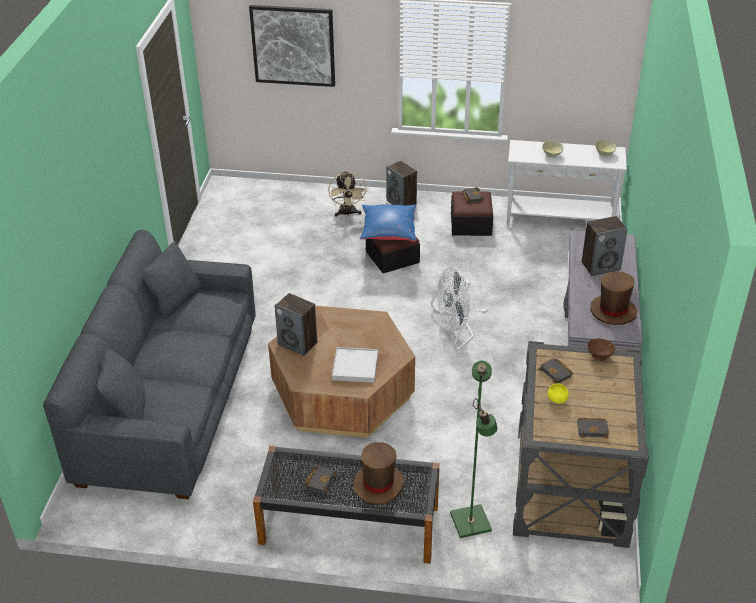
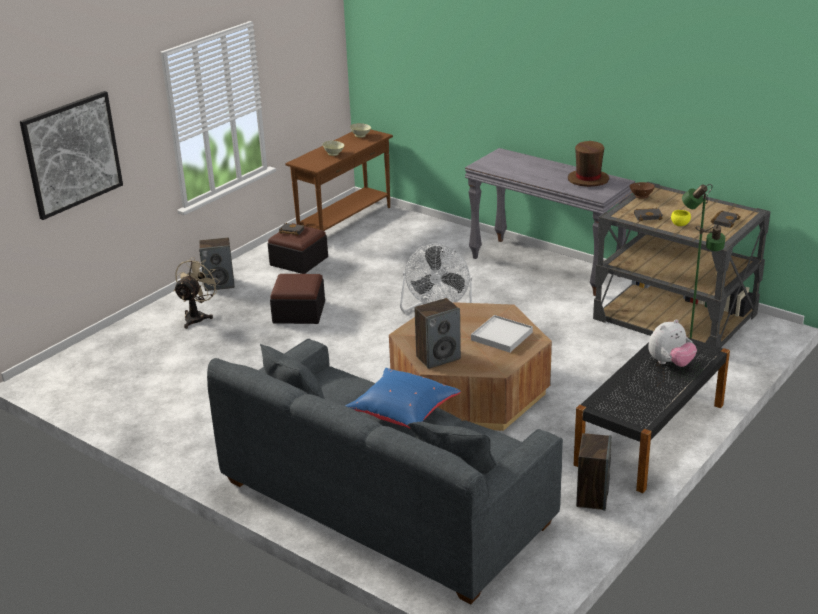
camera: 60 degrees left, 10 degrees down
(320, 480) = (645, 391): black book -> none
(347, 213) = (197, 317): beige fan -> beige fan turned 90 degrees counterclockwise
(378, 484) = (670, 363): brown hat -> plush toy
(388, 232) = (293, 284): blue pillow -> blue pillow (402, 414)
(560, 220) = (345, 222): white console table -> brown console table
(600, 266) = (526, 169): speaker -> speaker (592, 496)

